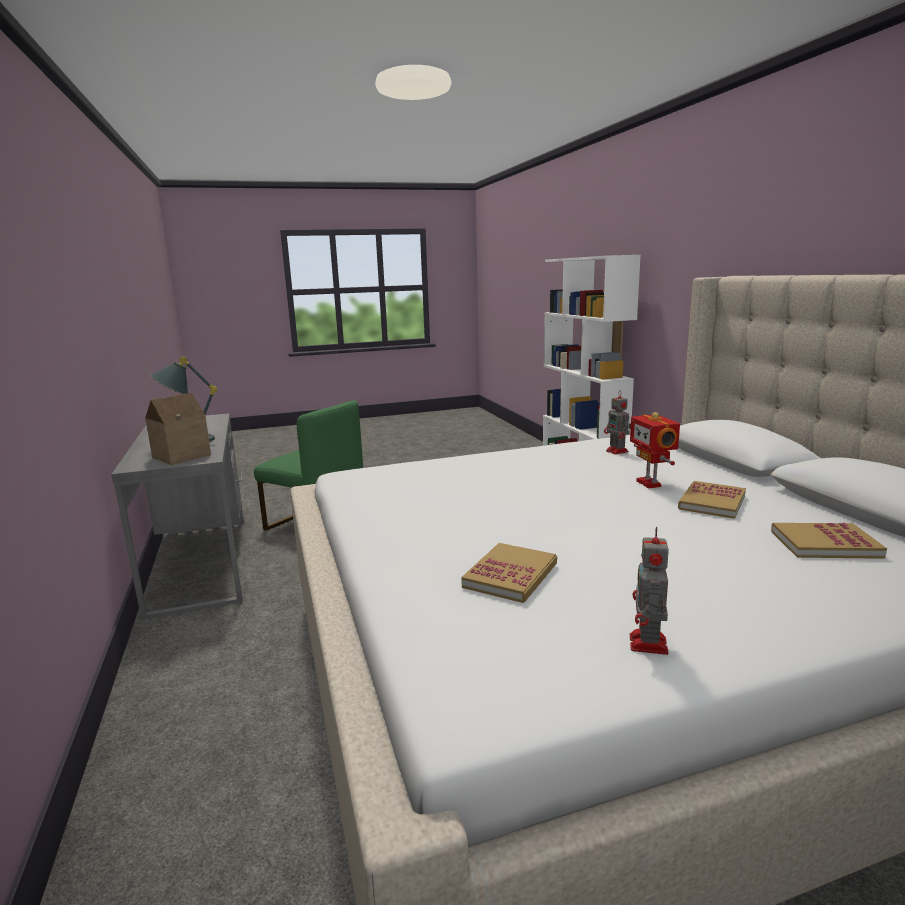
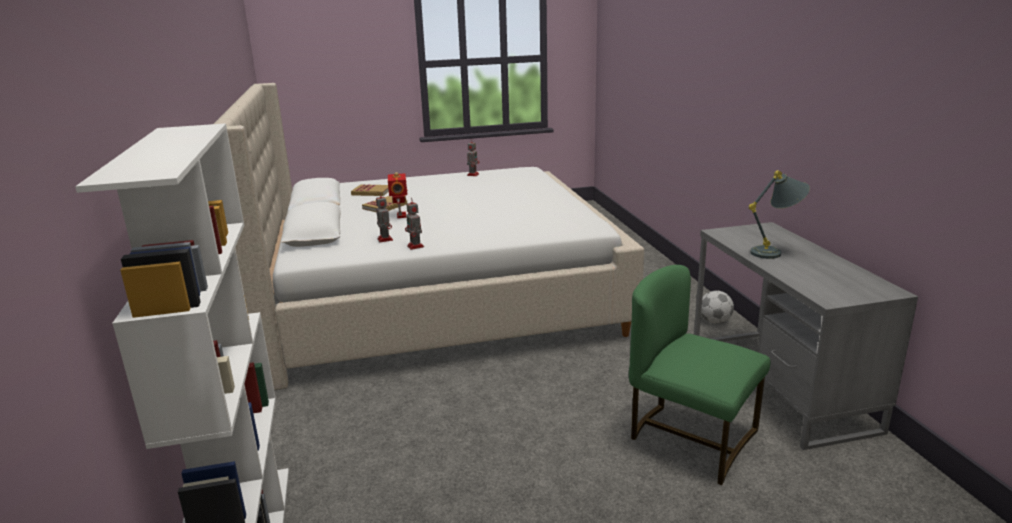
camera: 175 degrees left, 5 degrees up
(177, 637) = (715, 322): none -> football
(180, 456) = (747, 235): toy house -> none
(510, 575) = (505, 185): book -> none
(567, 445) = (416, 247): none -> toy robot

